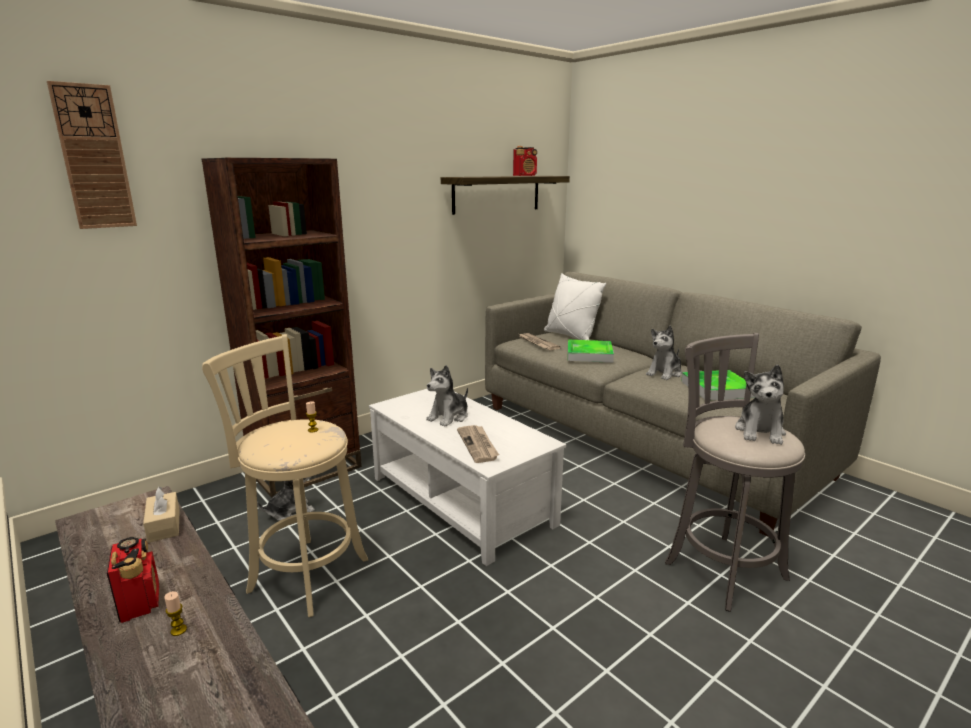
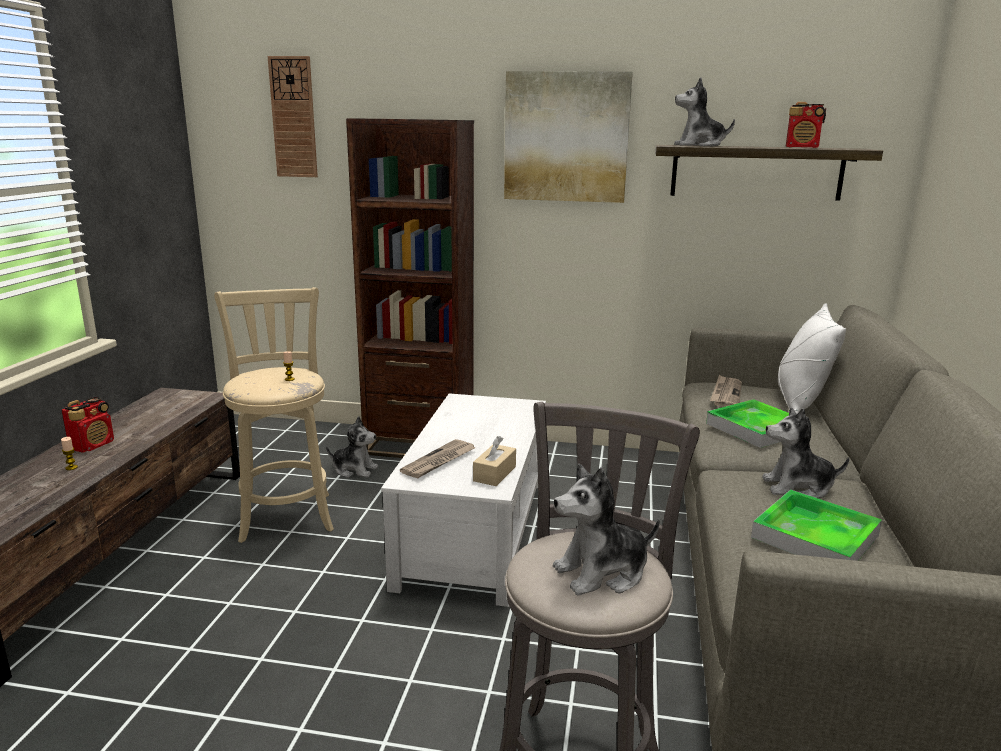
camera: 50 degrees right, 0 degrees up
(164, 525) = (180, 414): beige tissue box -> beige tissue box (494, 474)
(380, 173) = (566, 137): none -> picture
(449, 417) = (478, 429): plush toy -> plush toy (699, 145)

